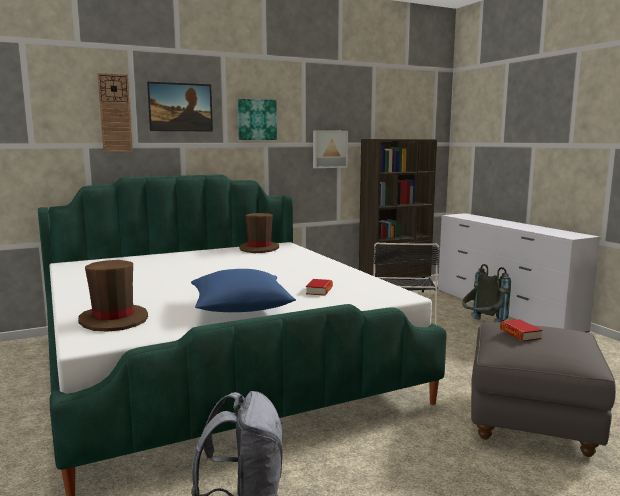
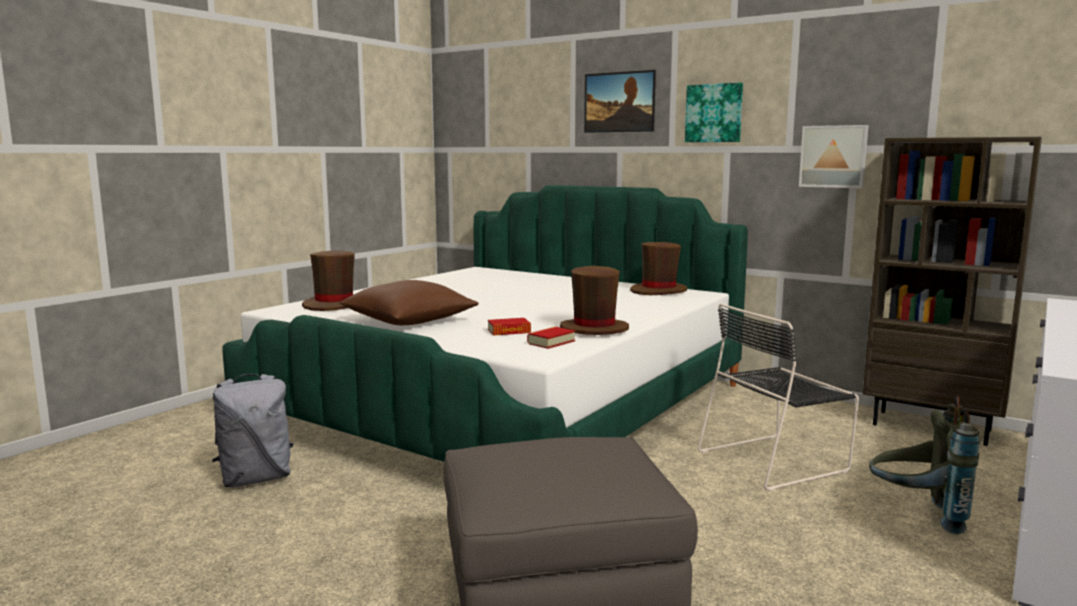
camera: 60 degrees right, 0 degrees up
(115, 113) = (554, 113): wall clock -> none
(240, 307) = (409, 321): blue pillow -> brown pillow
(343, 275) = (594, 329): none -> brown hat
(520, 334) = (548, 447): book -> book (551, 342)

